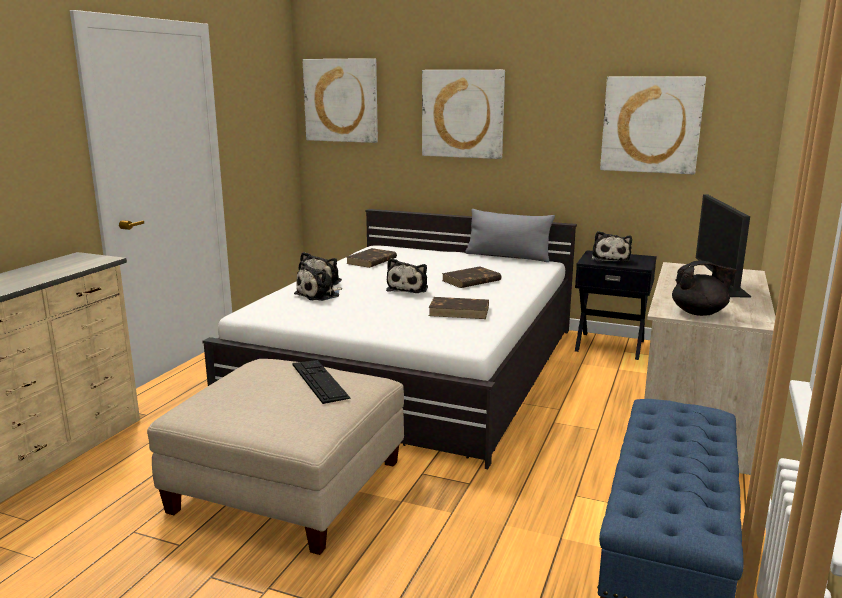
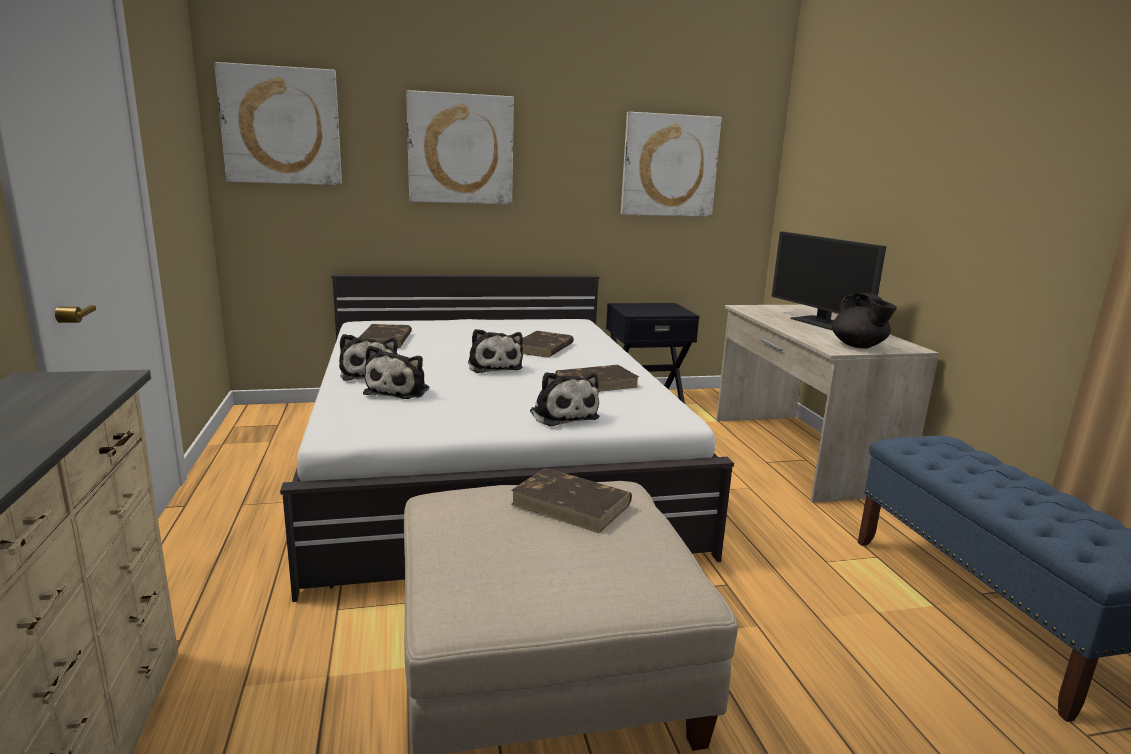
camera: 35 degrees left, 0 degrees up
(320, 380) = (572, 504): keyboard -> brown book
(508, 256) = (529, 318): grey pillow -> none
(610, 259) = (645, 309): plush toy -> plush toy (562, 415)
(699, 313) = (858, 346): black teapot -> black teapot turned 105 degrees clockwise

